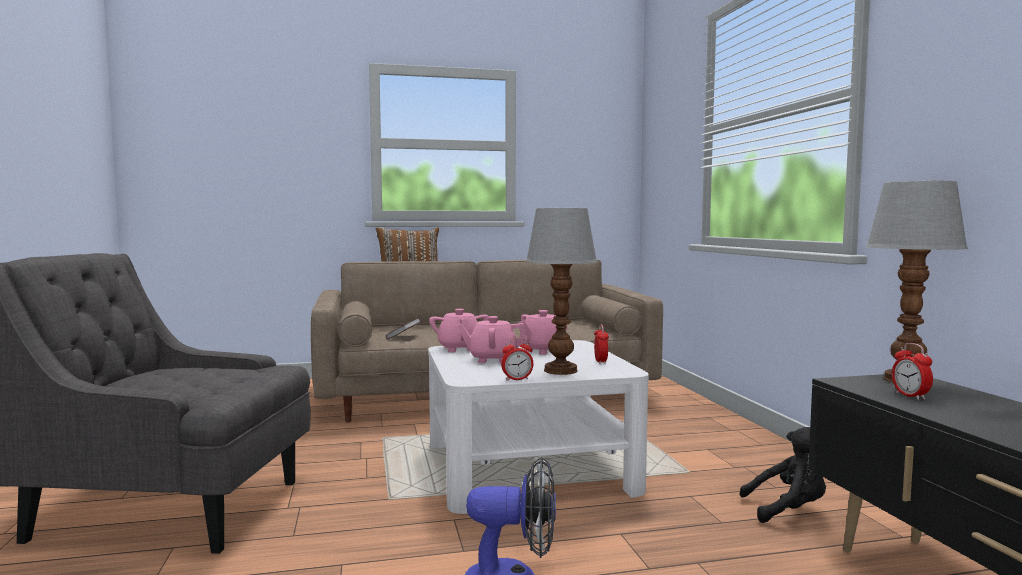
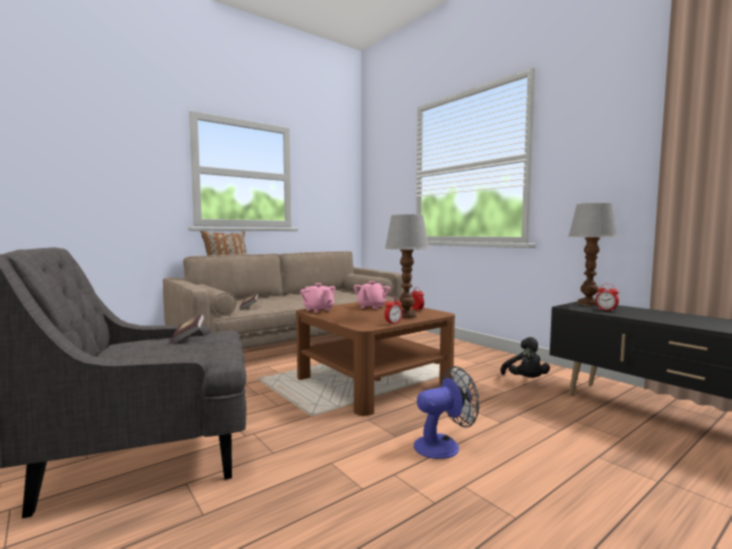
camera: 25 degrees left, 0 degrees up
(227, 369) = (189, 337): none -> book
(492, 359) = (353, 314): pink teapot -> none
(529, 466) = (373, 381): white coffee table -> brown coffee table
(788, 510) = (525, 380): black plush toy -> black plush toy turned 105 degrees clockwise

